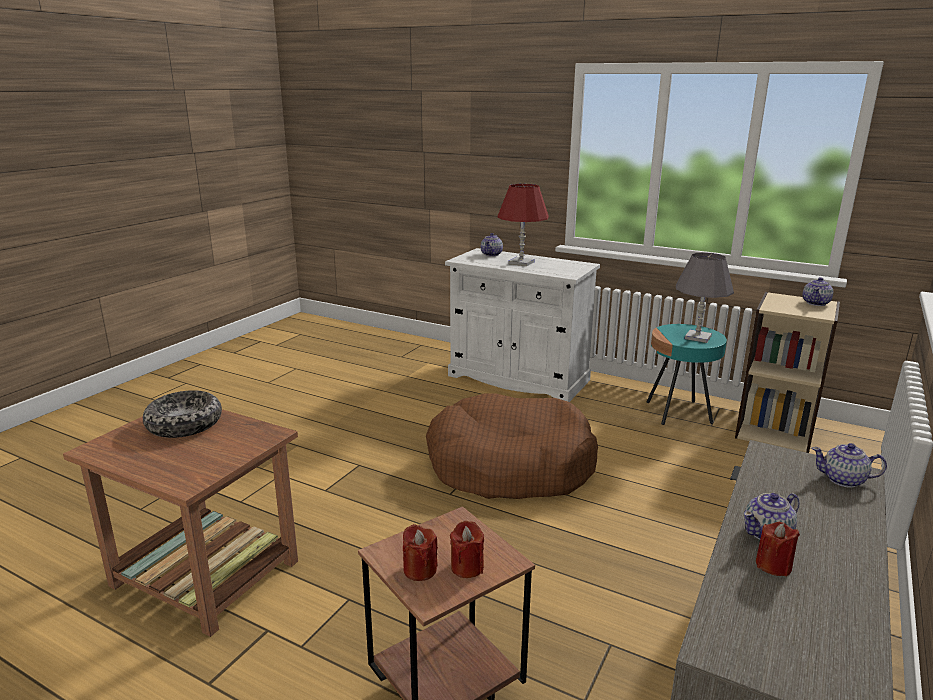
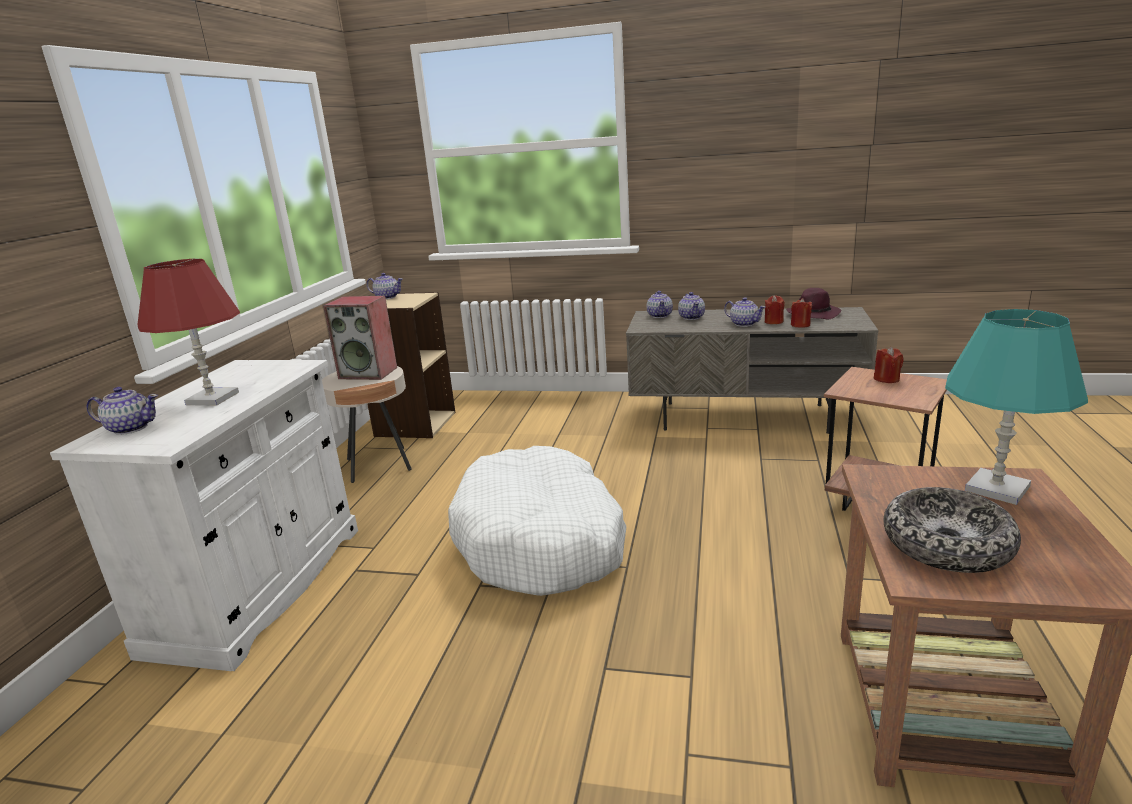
camera: 105 degrees left, 0 degrees up
(196, 467) = (996, 488): none -> turquoise table lamp
(420, 570) = (913, 389): red candle -> red candle (800, 325)
(510, 465) = (541, 541): brown dog bed -> white dog bed
(678, 412) = (378, 465): turquoise side table -> beige side table
(697, 337) = (369, 373): grey table lamp -> speaker
(825, 502) = (691, 317): none -> teapot
(825, 632) = (813, 314): none -> purple hat

